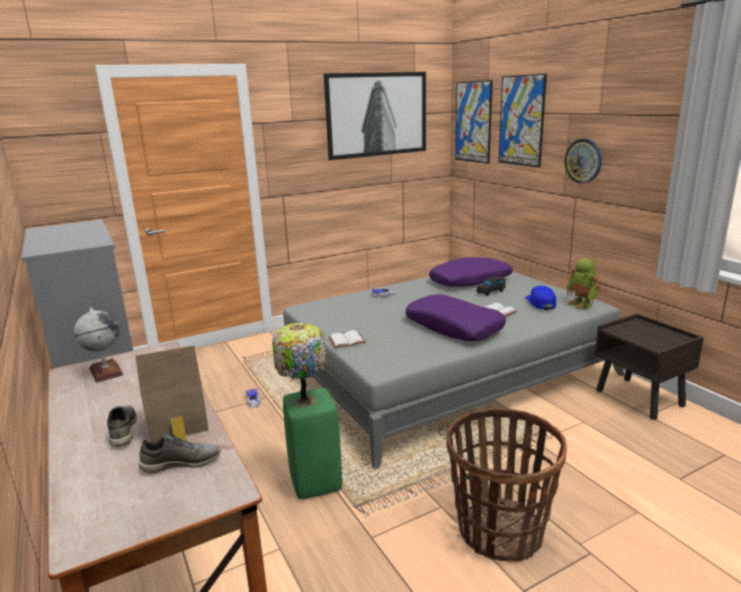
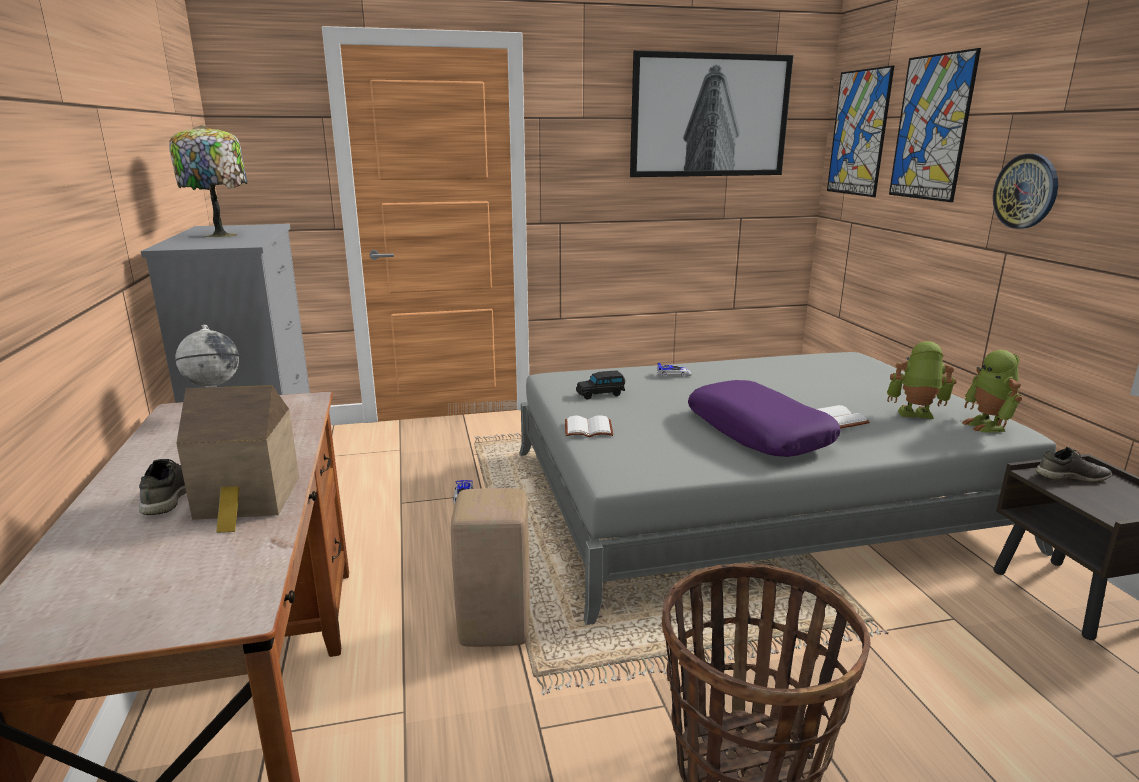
camera: 15 degrees right, 0 degrees up
(181, 462) = (209, 554): grey shoe -> grey shoe (1070, 477)
(304, 400) = (481, 501): table lamp -> table lamp (221, 235)
(317, 484) = (496, 628): green stool -> beige stool
(470, 281) = (814, 371): purple pillow -> none
(491, 292) = (840, 389): black toy car -> black toy car (601, 394)
(540, 302) = (915, 414): blue cap -> toy robot

